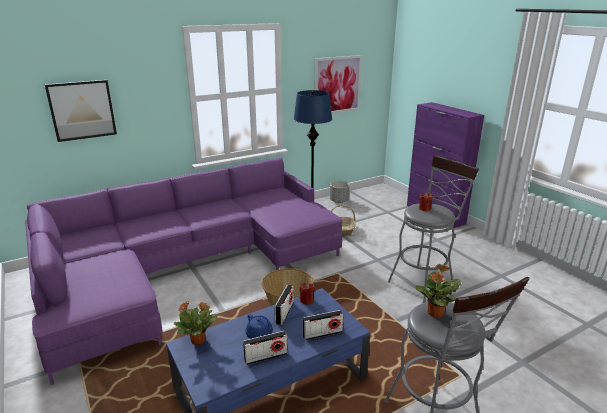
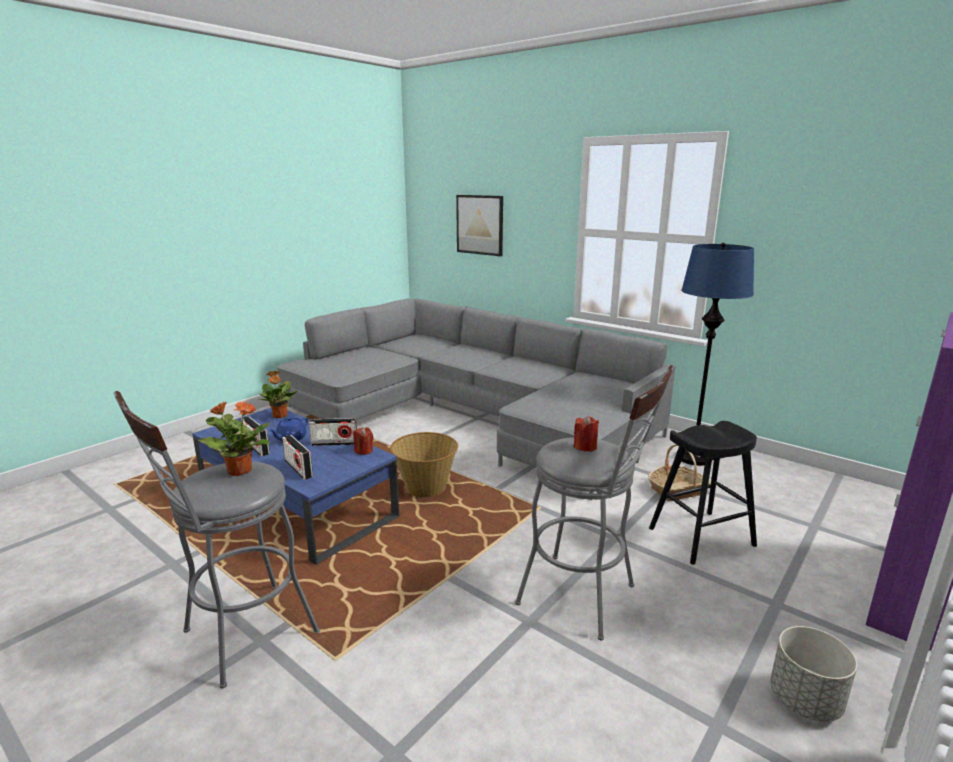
camera: 70 degrees right, 5 degrees down
(185, 268) = (471, 415): purple sofa -> grey sofa
(337, 85) = (841, 252): picture -> none
(339, 201) = (778, 471): grey planter -> grey planter (805, 700)
(385, 238) = (701, 537): none -> black stool

